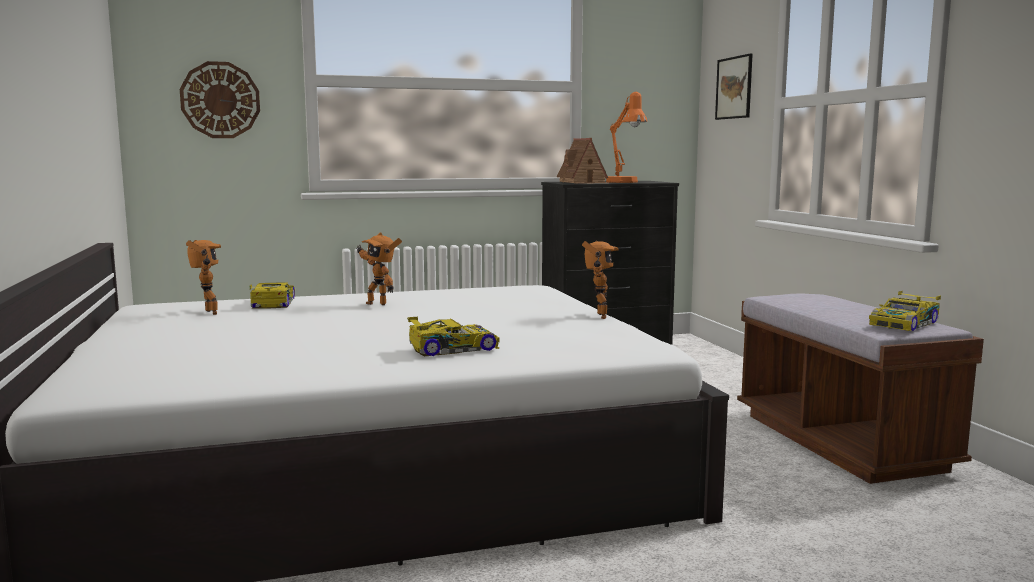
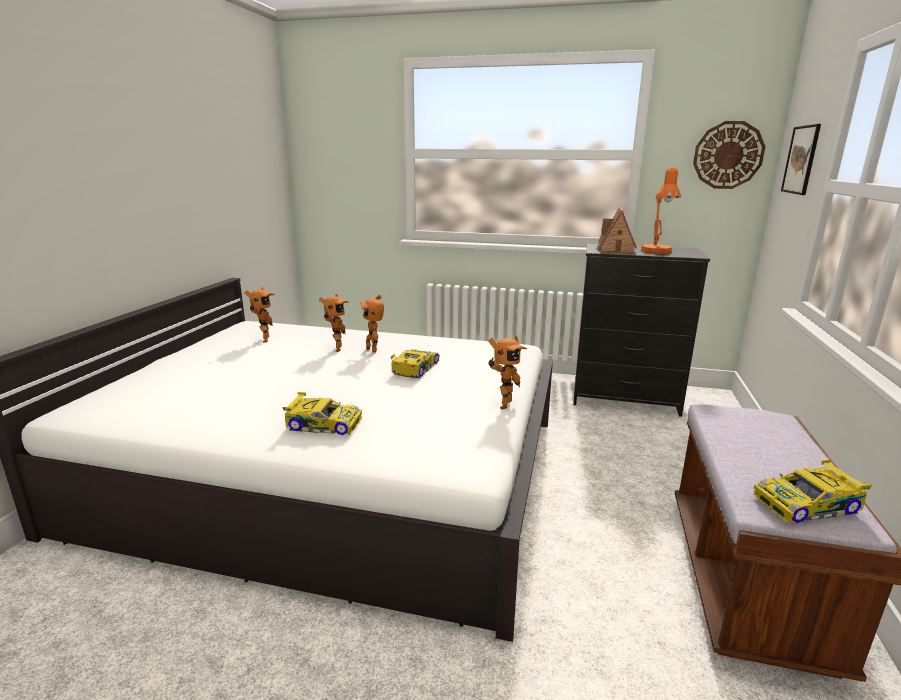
camera: 30 degrees right, 10 degrees up
(220, 100) = (349, 169): wall clock -> wall clock (728, 155)
(273, 303) = (314, 335): toy car -> toy car (415, 368)
(329, 308) = (336, 349): none -> toy robot

